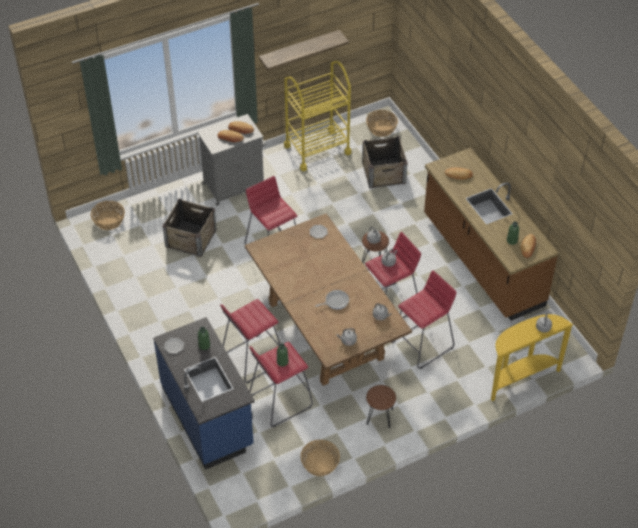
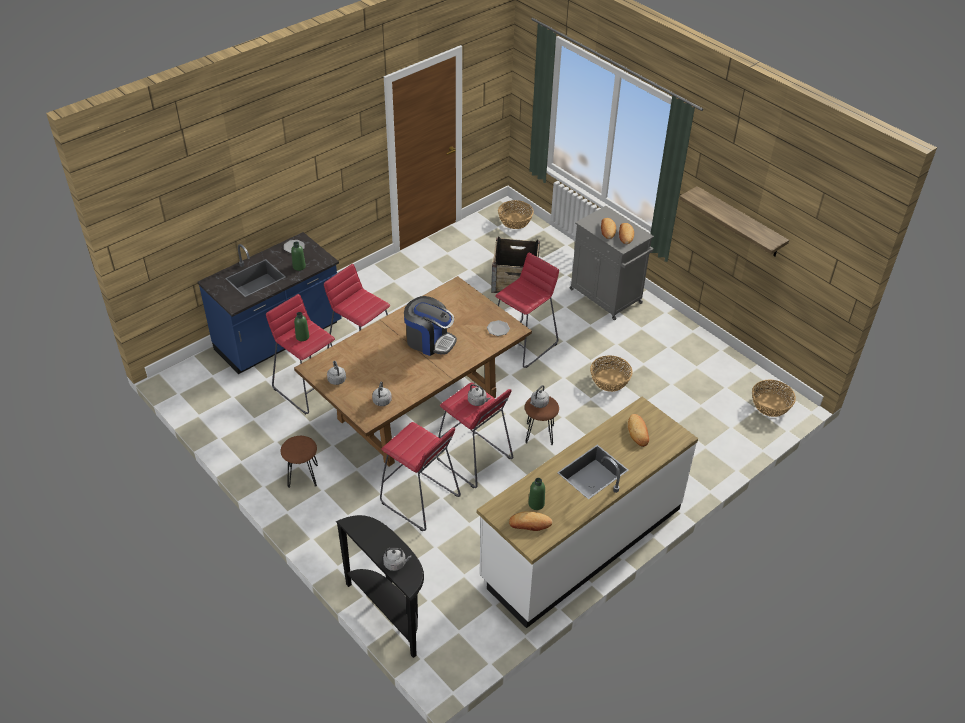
camera: 75 degrees right, 5 degrees down
(317, 149) = (700, 353): yellow cart -> none
(319, 276) = (429, 341): none -> coffee machine
(320, 463) = (230, 435): basket -> basket (610, 380)
(335, 301) = (394, 360): frying pan -> none
(384, 172) = (693, 419): crate -> none
(482, 261) = (581, 543): brown counter -> white counter
(520, 378) = (390, 611): yellow console table -> black console table

